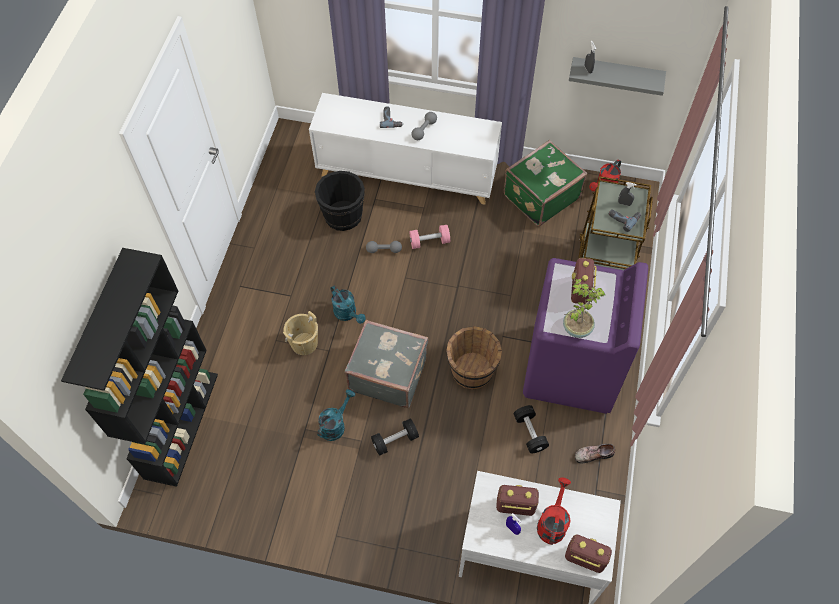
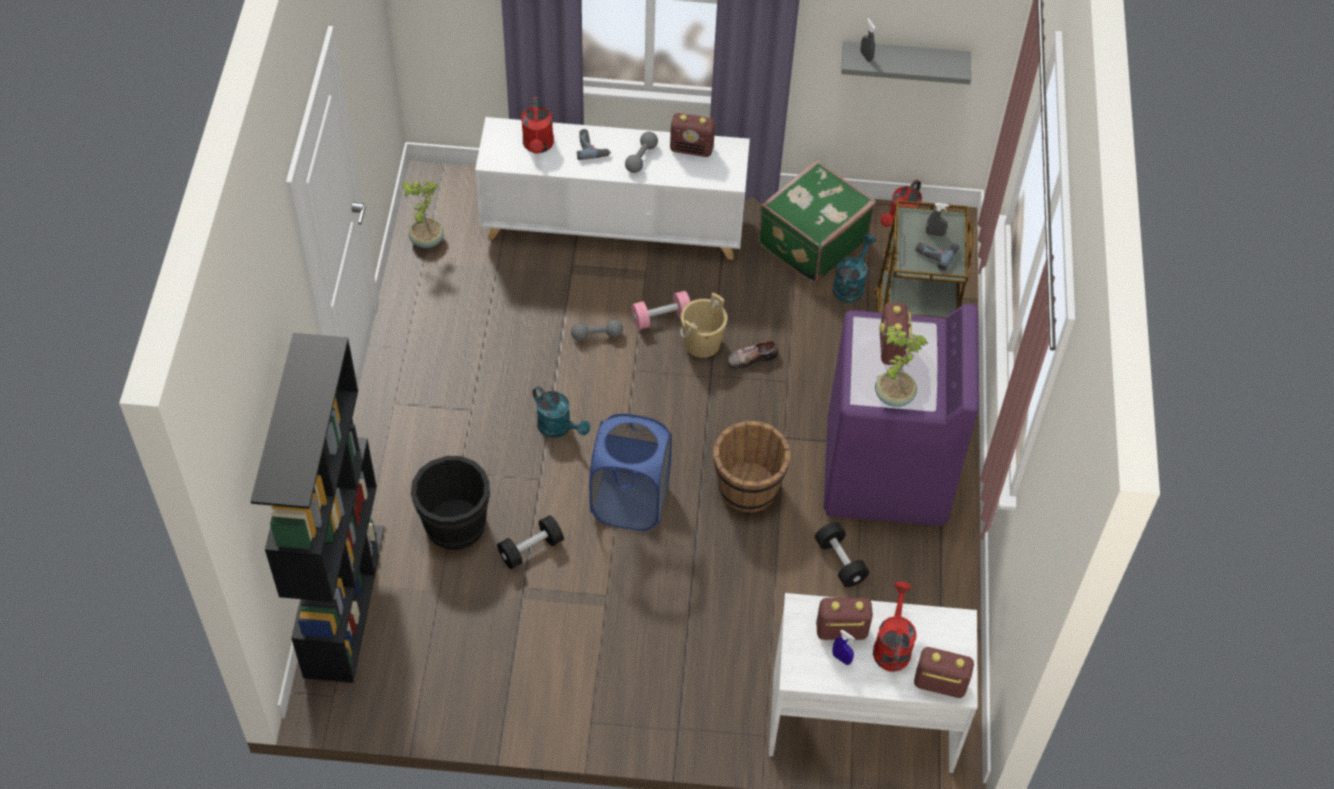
camera: 10 degrees left, 5 degrees down
(280, 173) = (426, 240): none -> potted plant
(304, 343) = (503, 473): beige bucket -> beige bucket (702, 343)
(335, 424) = (566, 578): turquoise watering can -> turquoise watering can (850, 285)
(343, 215) = (529, 292): black bucket -> black bucket (454, 524)
(354, 116) = (538, 146): none -> red watering can
(388, 373) = (629, 502): grey suitcase -> blue laundry basket
(395, 440) = (654, 590): black dumbbell -> black dumbbell (531, 549)
(460, 126) = (692, 149): none -> radio
(593, 453) = (930, 579): shoe -> shoe (751, 357)

